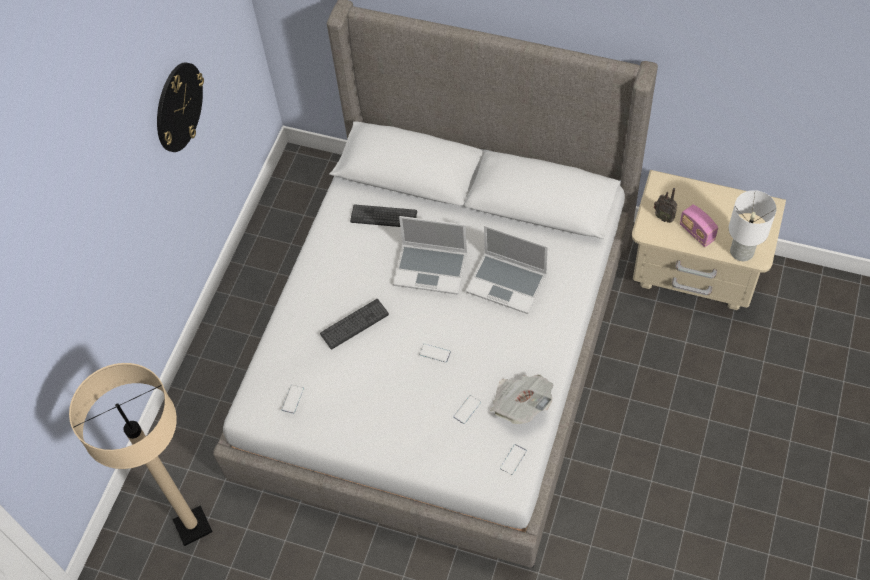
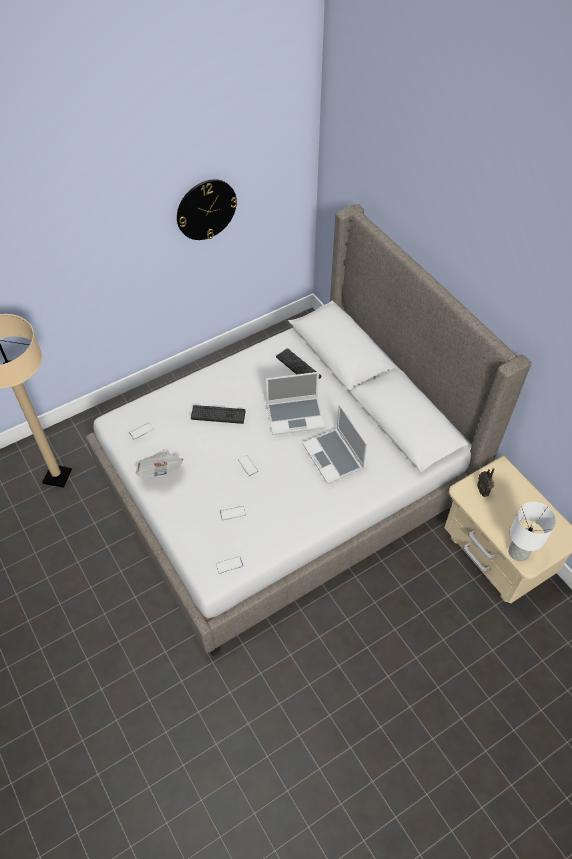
camera: 35 degrees right, 5 degrees down
(431, 269) = (295, 415): laptop -> laptop turned 60 degrees counterclockwise
(520, 404) = (268, 535): newspaper -> newspaper (161, 471)
(696, 233) = (497, 517): radio -> none

